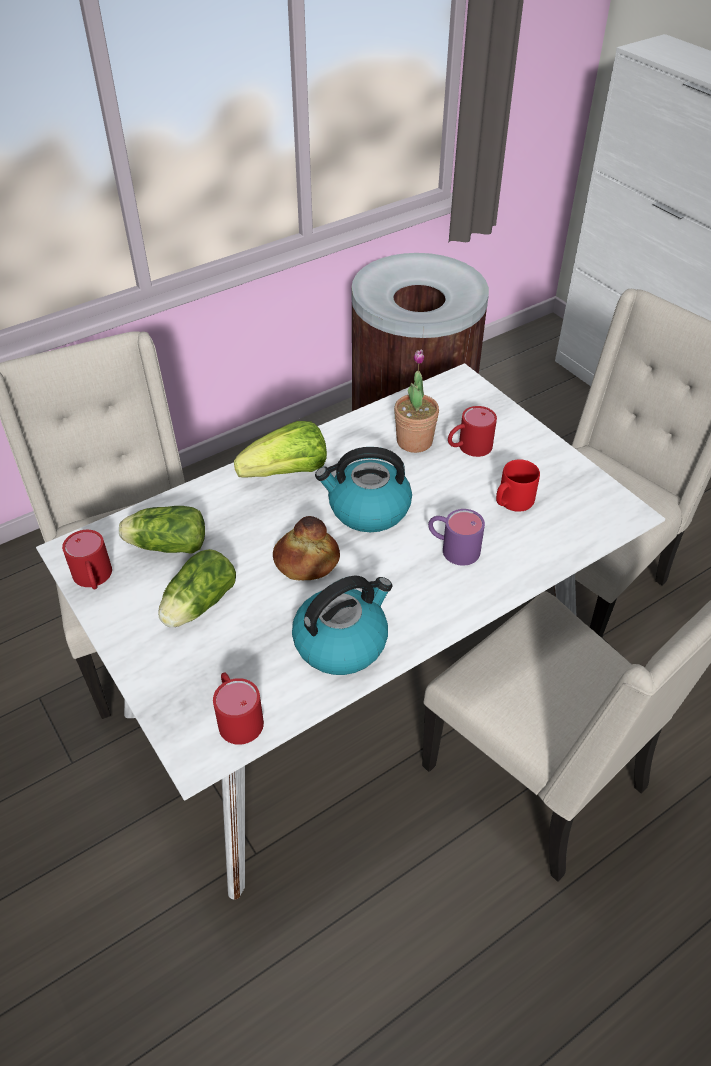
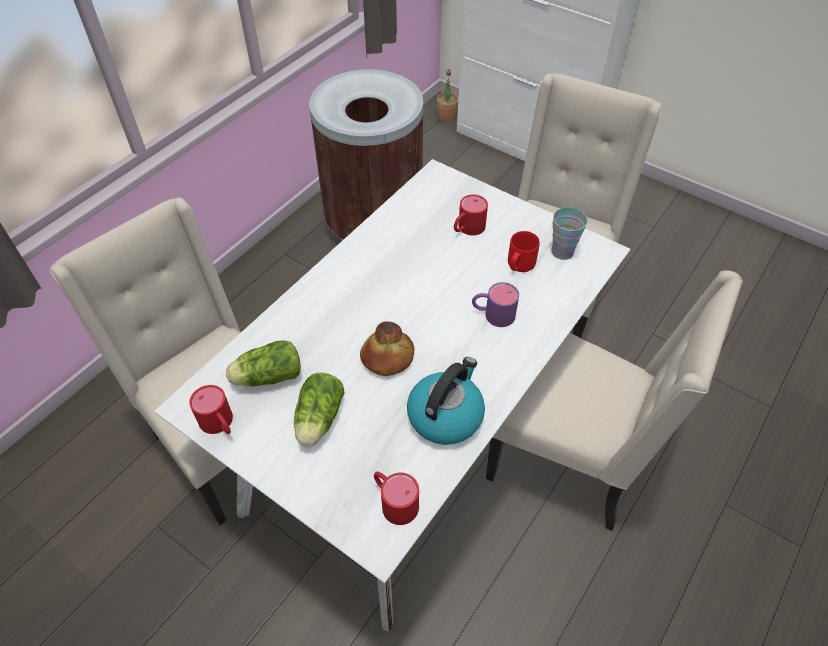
camera: 20 degrees left, 5 degrees up
(287, 472) = (337, 287): lettuce -> none
(367, 509) = (414, 301): kettle -> none
(414, 441) = (424, 234): potted plant -> potted plant (446, 116)
(573, 500) = (562, 252): none -> cup

